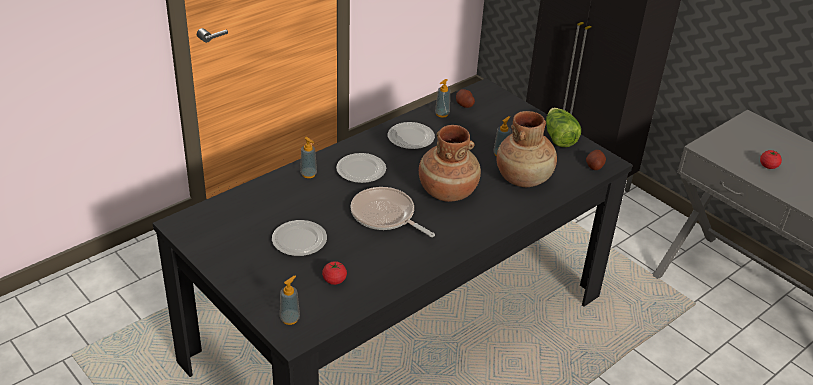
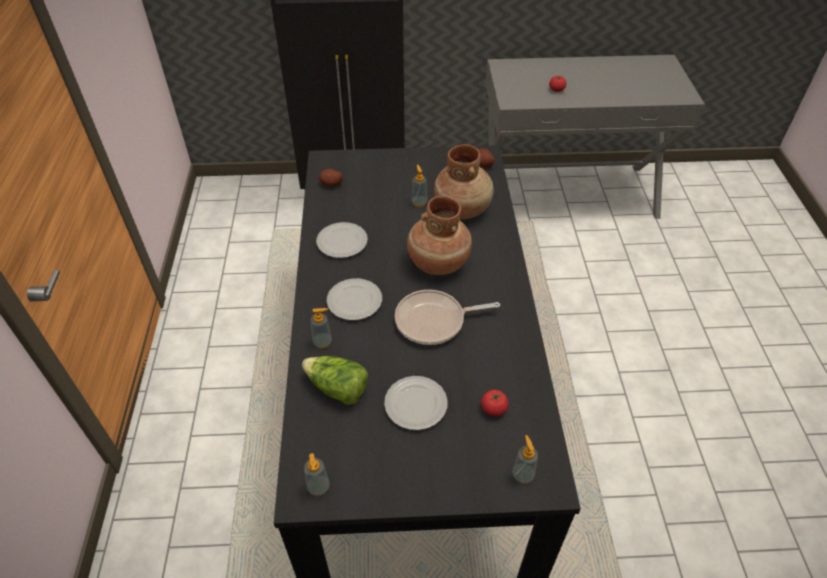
camera: 50 degrees left, 10 degrees up
(442, 114) = (329, 204): soap dispenser -> soap dispenser (318, 487)
(559, 137) = (430, 160): lettuce -> lettuce (337, 388)

